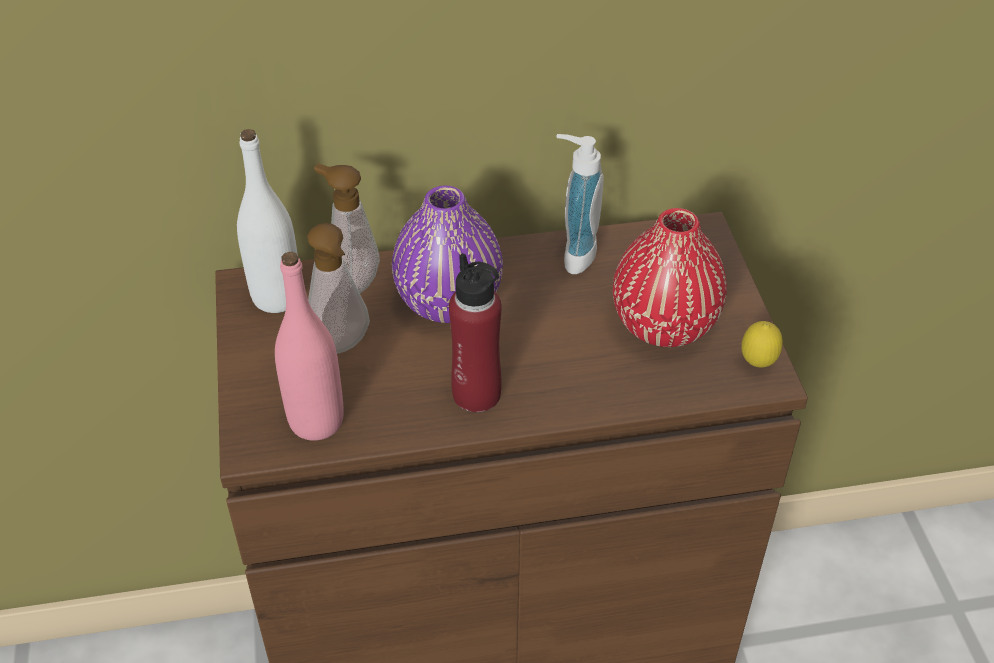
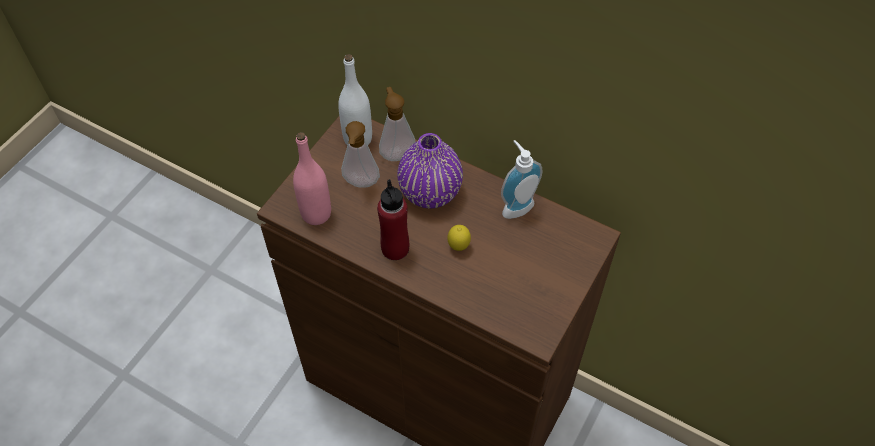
camera: 40 degrees right, 10 degrees up
(664, 325) = (519, 274): red vase -> none
(757, 364) = (542, 327): lemon -> lemon (458, 247)

